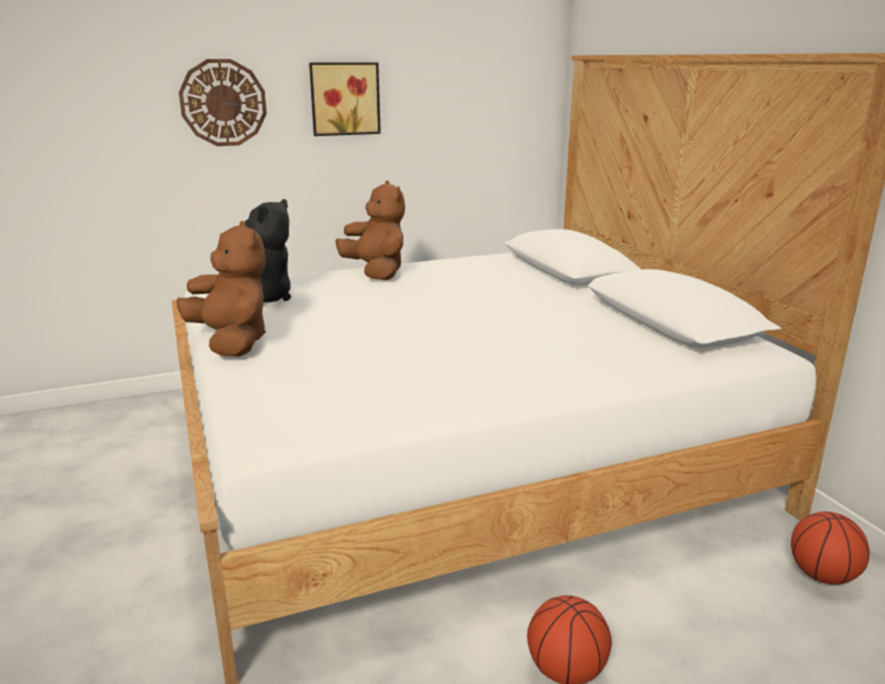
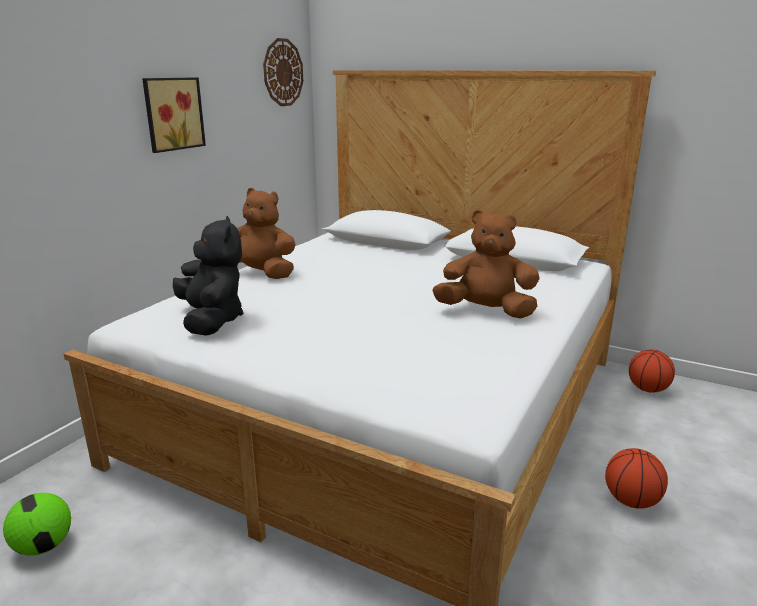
camera: 40 degrees left, 0 degrees up
(99, 446) = (44, 546): none -> football
(223, 103) = (66, 124): wall clock -> wall clock (283, 72)
(231, 342) = (273, 362): brown plush toy -> brown plush toy (486, 311)

